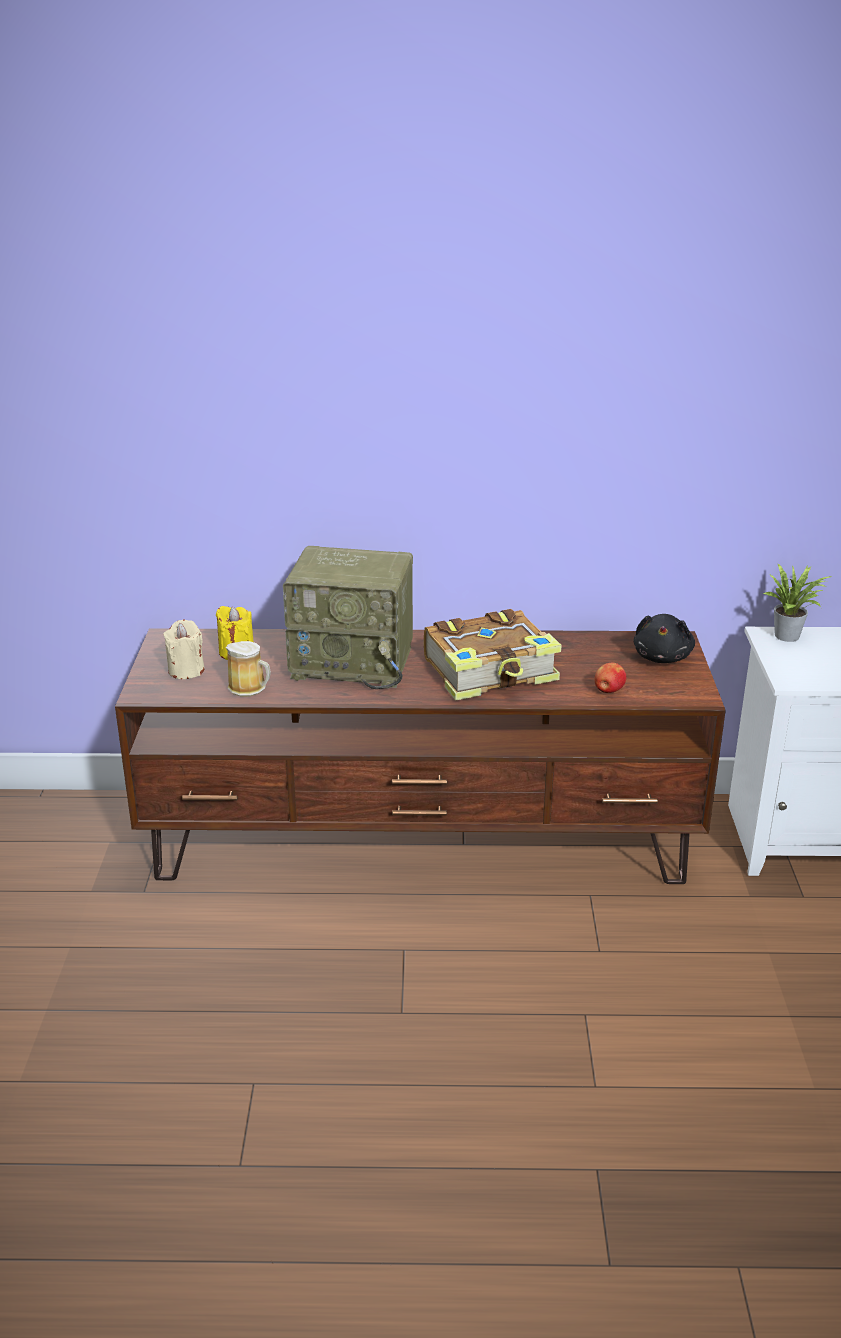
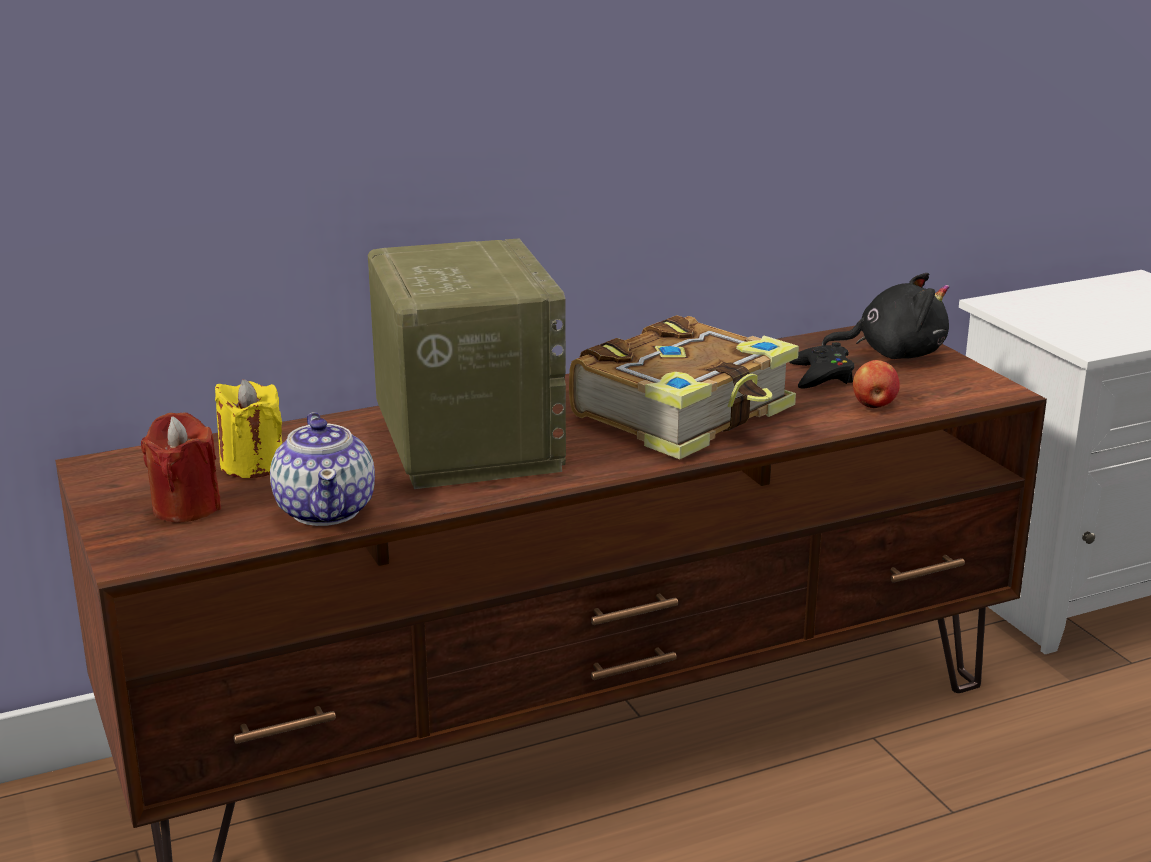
camera: 25 degrees left, 5 degrees down
(186, 670) = (186, 507): beige candle -> red candle
(249, 688) = (326, 510): mug -> teapot
(354, 662) = (465, 440): radio -> radio turned 90 degrees counterclockwise
(599, 663) = (821, 375): none -> black game controller
(662, 657) = (893, 354): black plush toy -> black plush toy turned 75 degrees counterclockwise
(790, 636) = (1027, 301): potted plant -> none

